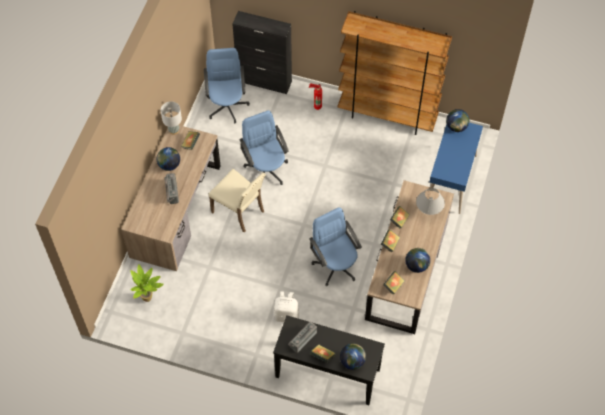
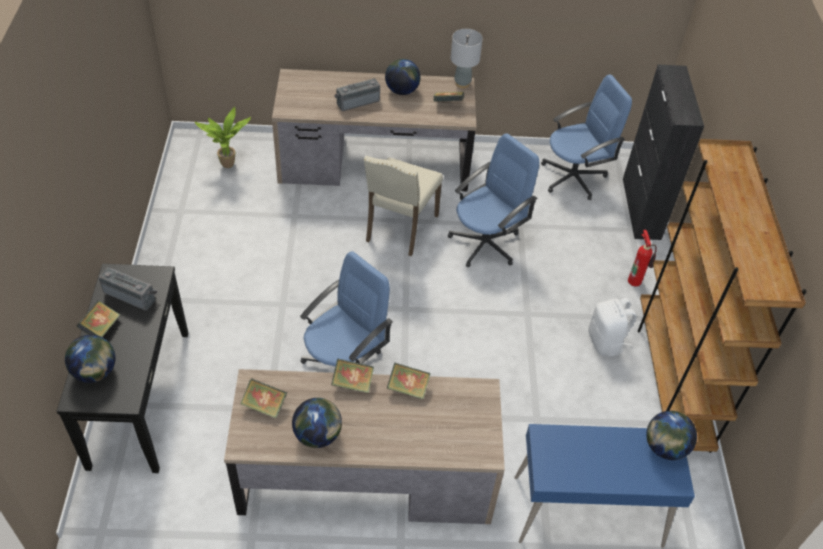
camera: 70 degrees right, 10 degrees down
(286, 314) = (236, 321): white backpack -> white backpack (606, 342)
(428, 210) = (448, 432): grey table lamp -> none

